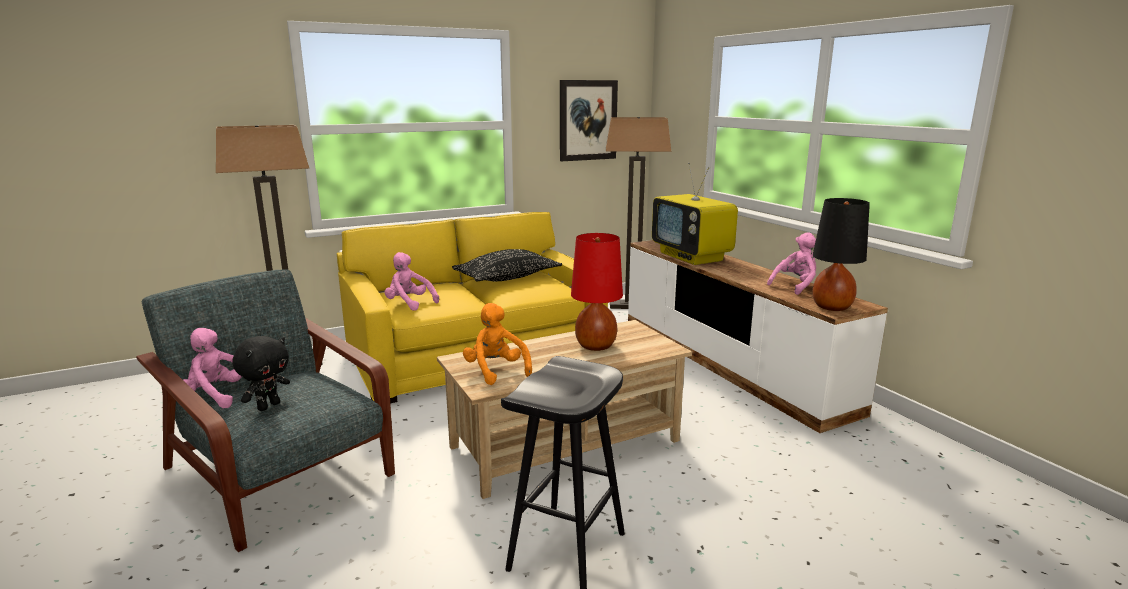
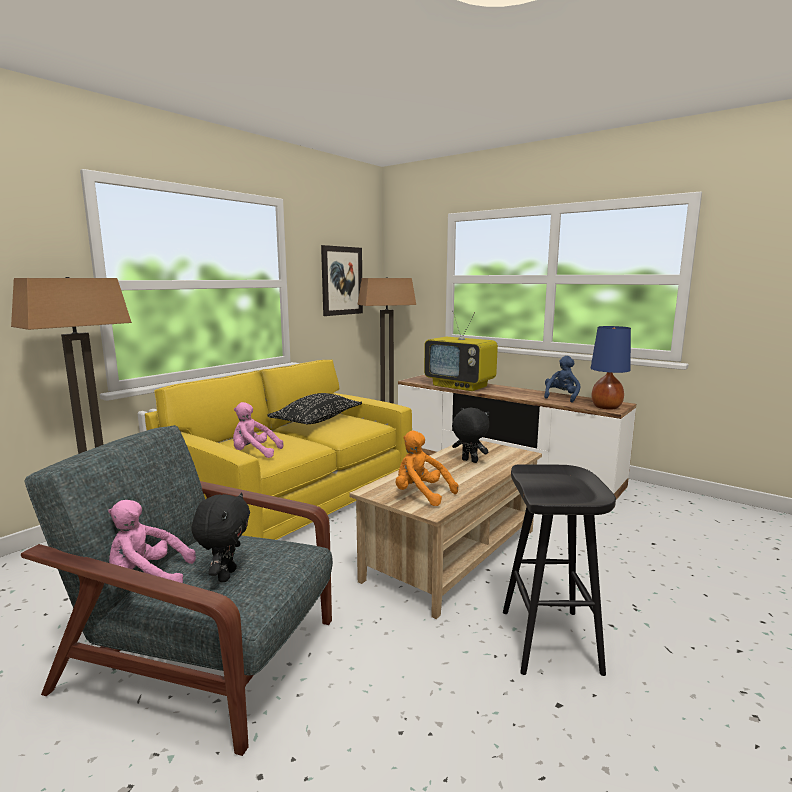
camera: 25 degrees left, 5 degrees down
(595, 346) = (469, 461): red table lamp -> black plush toy
(795, 286) = (561, 397): pink plush toy -> blue plush toy
(831, 307) = (606, 407): black table lamp -> blue table lamp

